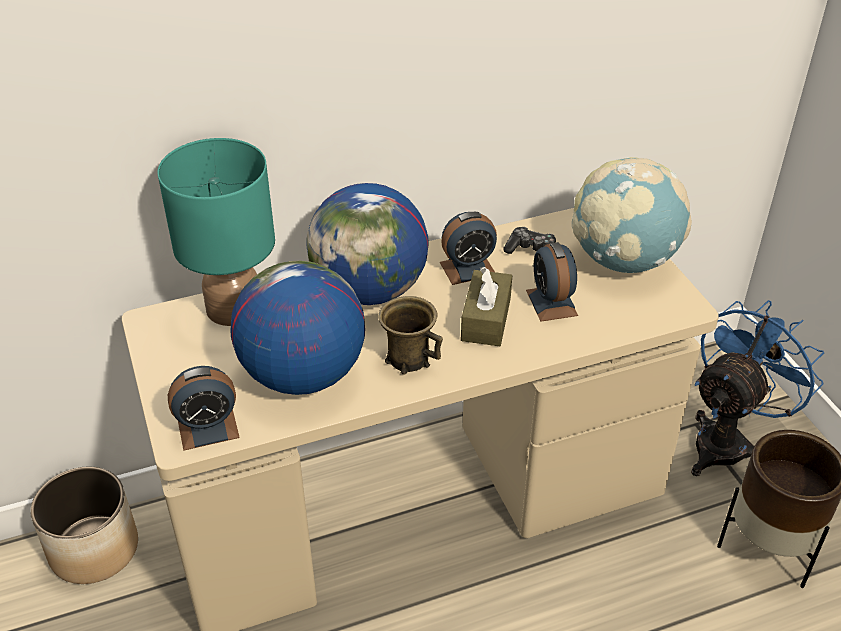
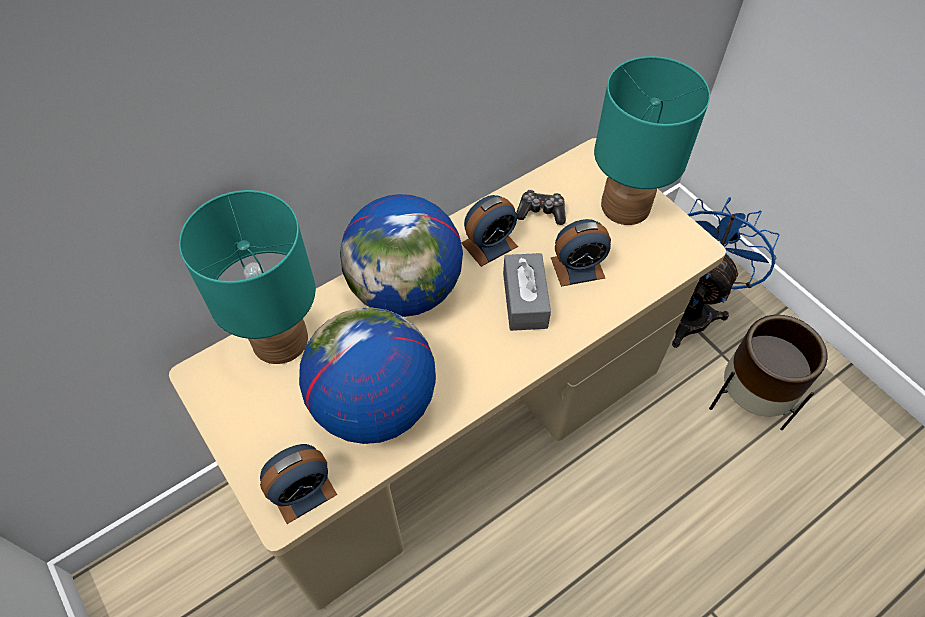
camera: 15 degrees left, 15 degrees up
(94, 548) = (187, 544): planter -> none
(409, 358) = (468, 361): brown mug -> none
(486, 319) = (525, 300): brown tissue box -> grey tissue box
(551, 302) = (577, 268): alarm clock -> alarm clock turned 75 degrees counterclockwise
(623, 260) = (626, 206): globe -> turquoise table lamp

